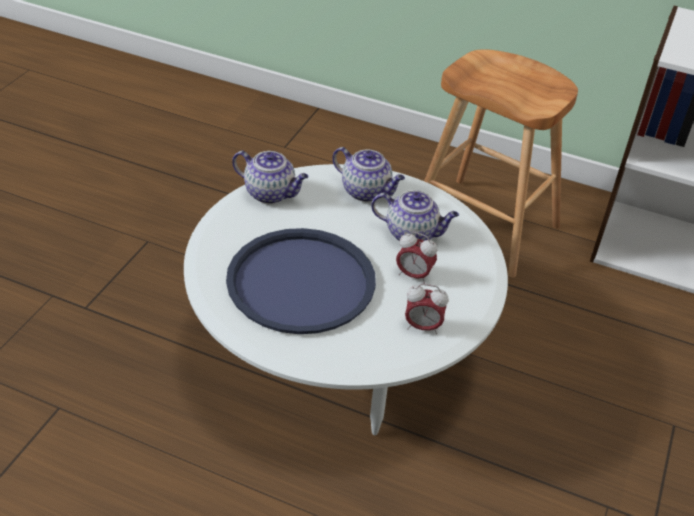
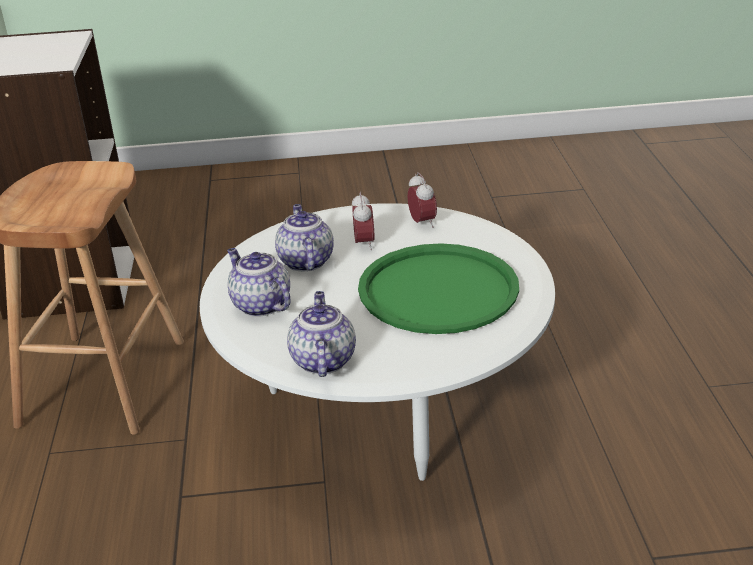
camera: 115 degrees left, 10 degrees down
(301, 282) = (438, 290): blue tray -> green tray
(367, 192) = (260, 305): teapot -> teapot turned 45 degrees counterclockwise

